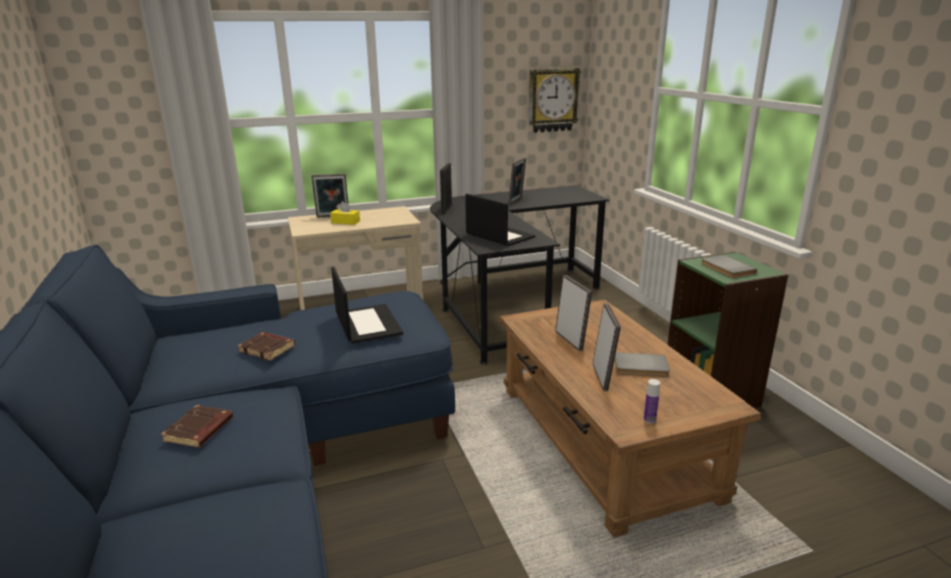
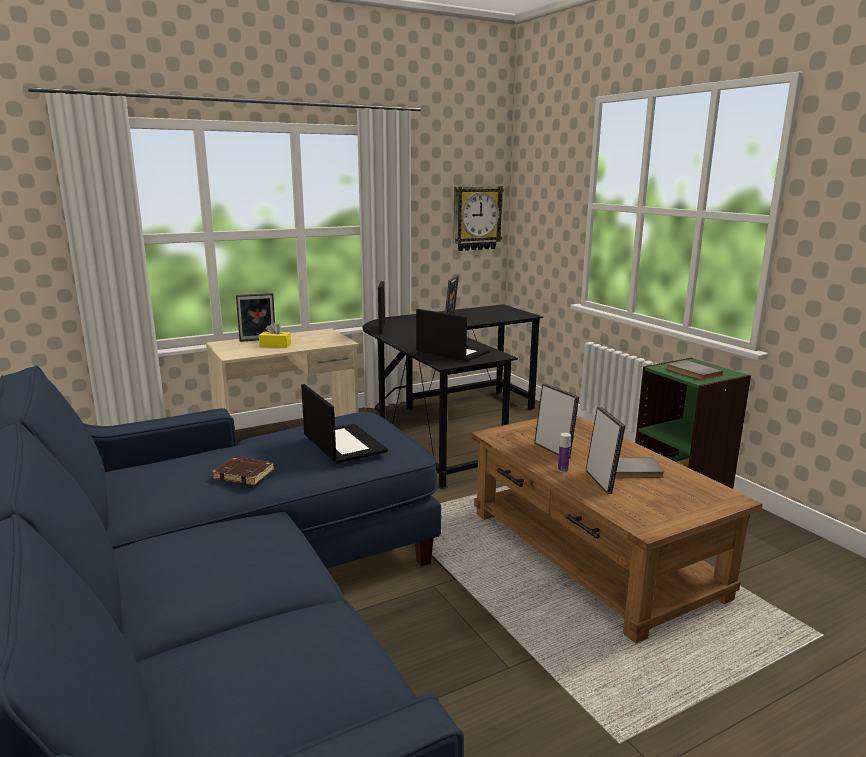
camera: 10 degrees left, 5 degrees down
(199, 431) = (204, 561): brown book -> none
(649, 419) = (664, 516): bottle -> bottle (563, 470)

